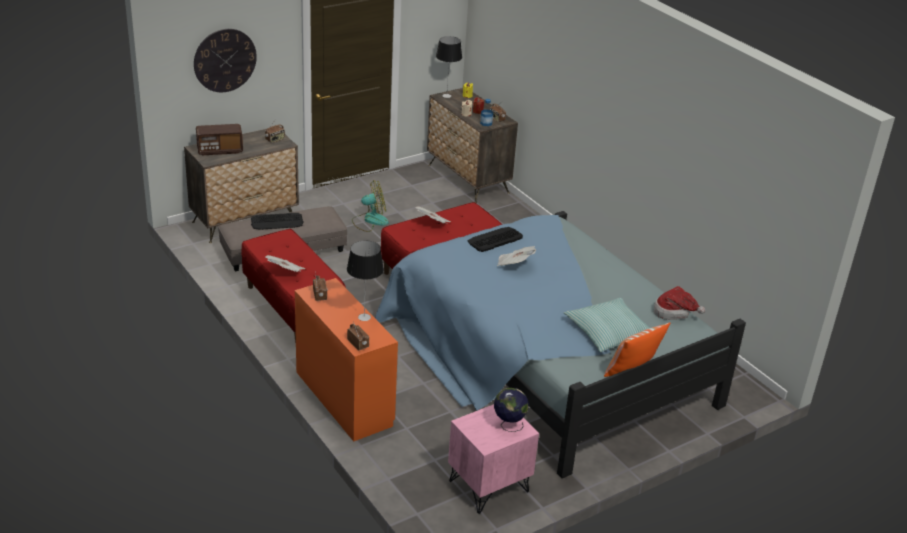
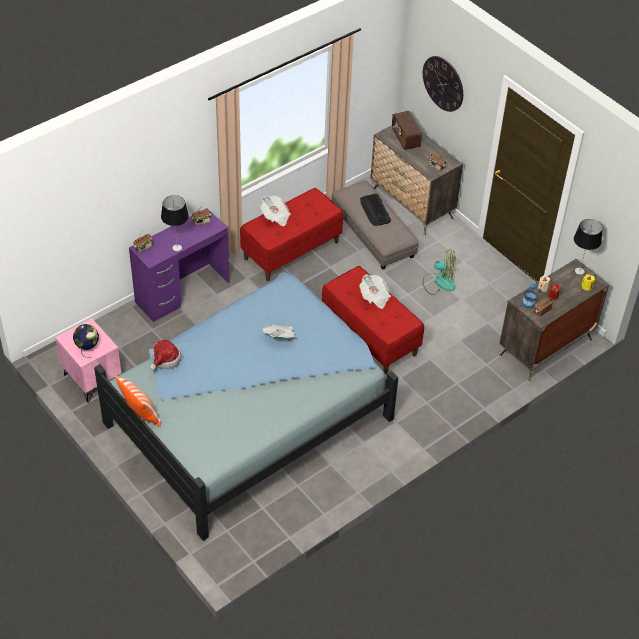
camera: 85 degrees right, 15 degrees up
(343, 398) = (182, 292): orange desk -> purple desk
(370, 220) = (439, 282): fan -> fan turned 60 degrees counterclockwise
(495, 239) = (318, 323): keyboard -> none
(609, 332) = (192, 401): pillow -> none
(674, 313) = (228, 448): hat -> hat (165, 360)

